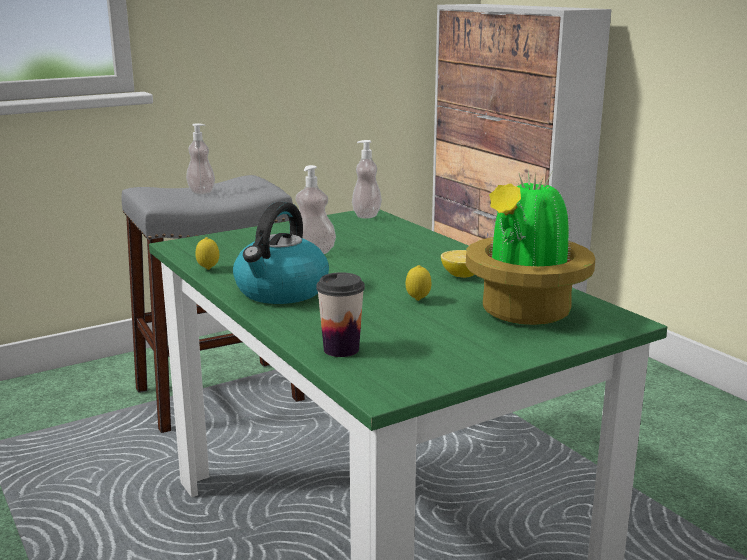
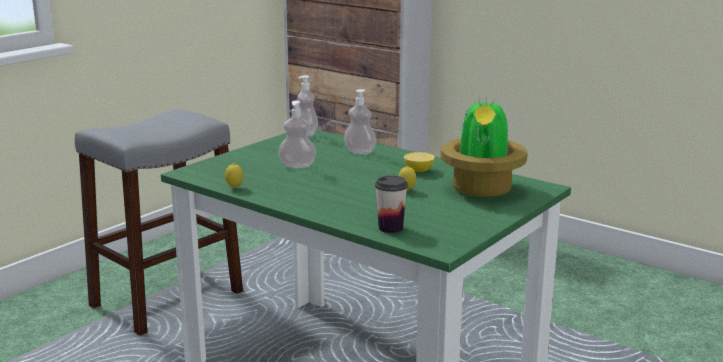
camera: 20 degrees left, 0 degrees up
(201, 192) = (149, 127): soap dispenser -> soap dispenser (360, 152)
(281, 291) = (307, 197): kettle -> none

